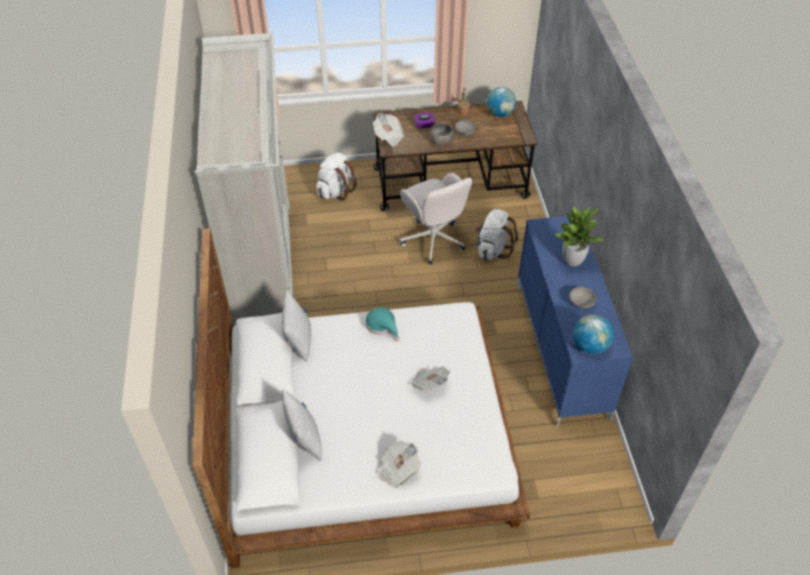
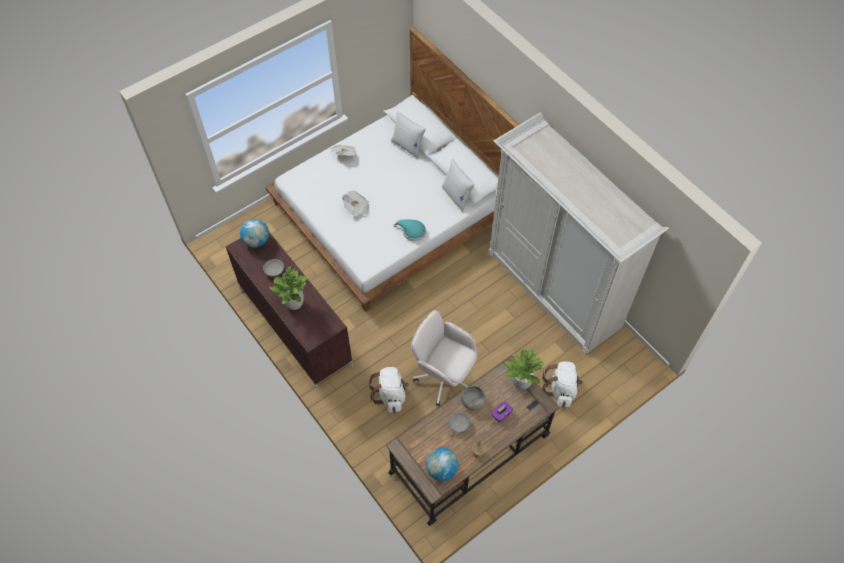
camera: 150 degrees right, 10 degrees up
(389, 136) = (521, 383): newspaper -> potted plant
(561, 350) = (295, 327): blue dresser -> brown dresser

